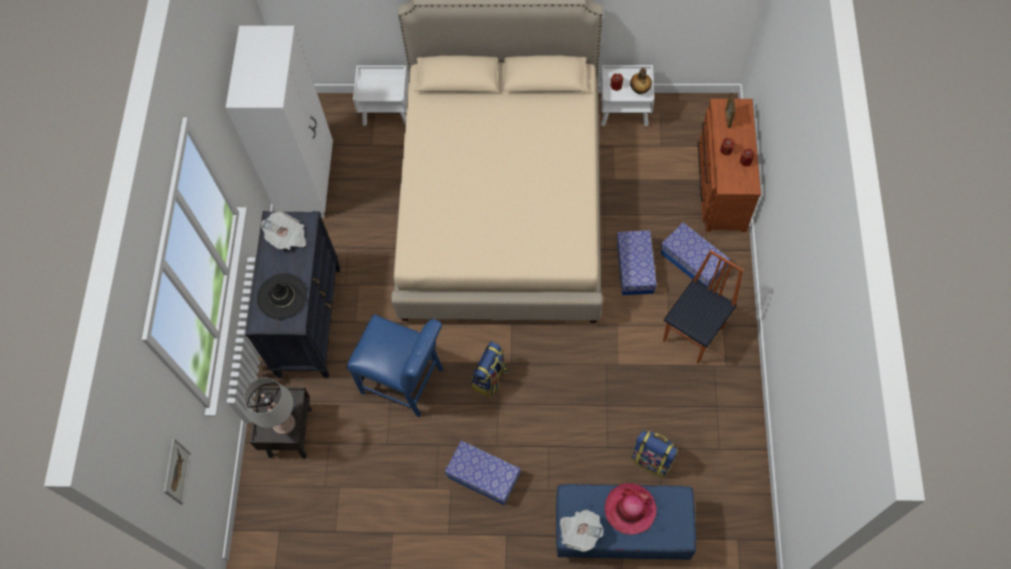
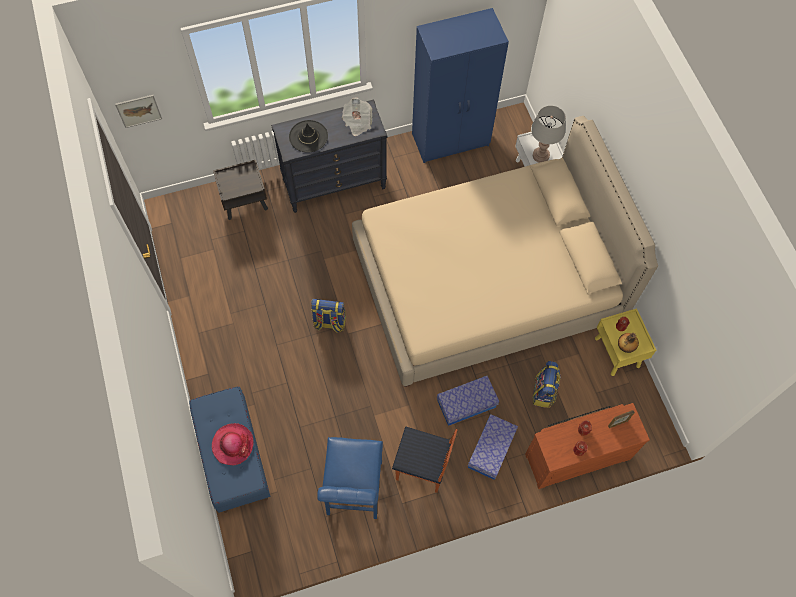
camera: 65 degrees right, 0 degrees up
(284, 423) = (233, 186): grey table lamp -> grey table lamp (541, 156)
(307, 180) = (451, 140): white wardrobe -> blue wardrobe
(406, 383) = (307, 265): blue chair -> blue chair (353, 492)
(484, 476) = (249, 343): storage box -> none
(579, 532) = (205, 412): newspaper -> none
(624, 112) = (617, 353): white nightstand -> yellow nightstand
(652, 459) = (300, 465): backpack -> backpack (544, 392)

